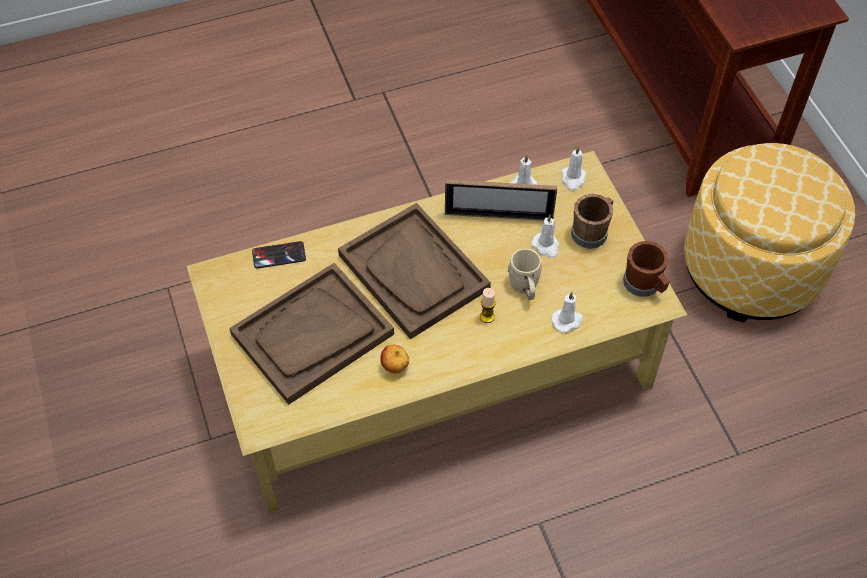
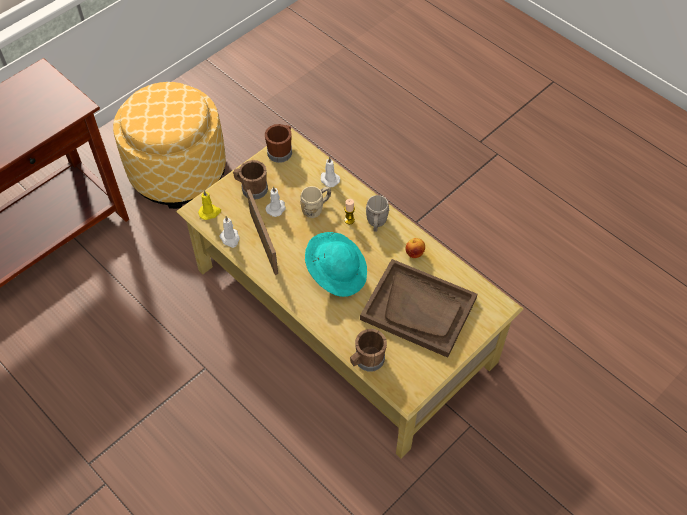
camera: 115 degrees left, 0 degrees up
(279, 255) = (367, 360): phone -> brown mug
(414, 272) = (336, 272): brown tray -> turquoise hat
(465, 344) = (376, 223): none -> grey mug
(573, 179) = (210, 212): white candle -> yellow candle

